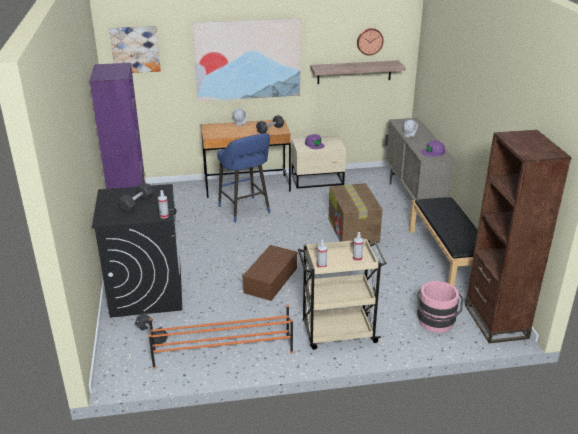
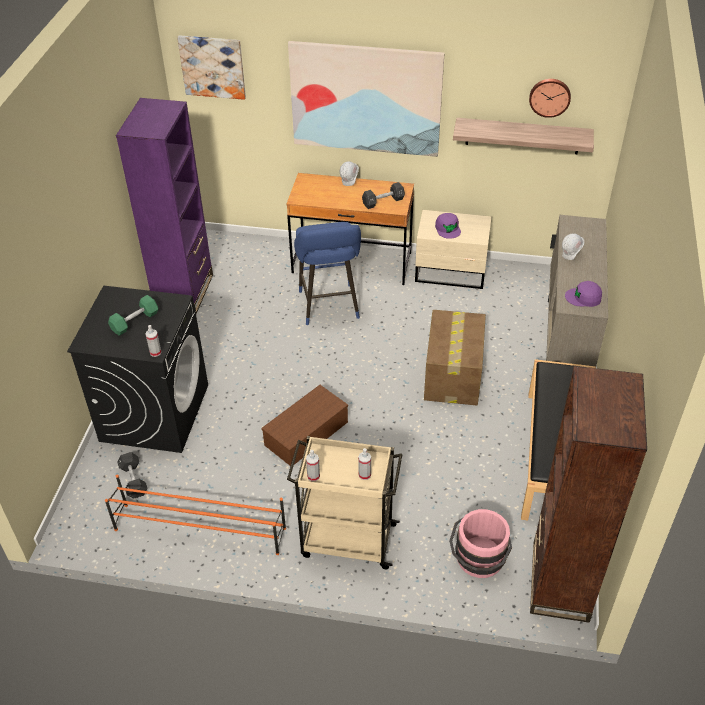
camera: 20 degrees right, 15 degrees up
(136, 203) = (135, 321): black dumbbell -> green dumbbell

